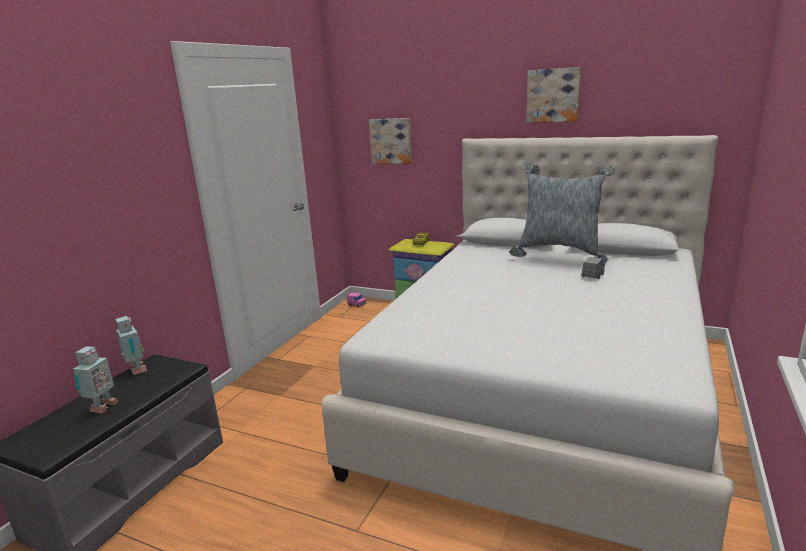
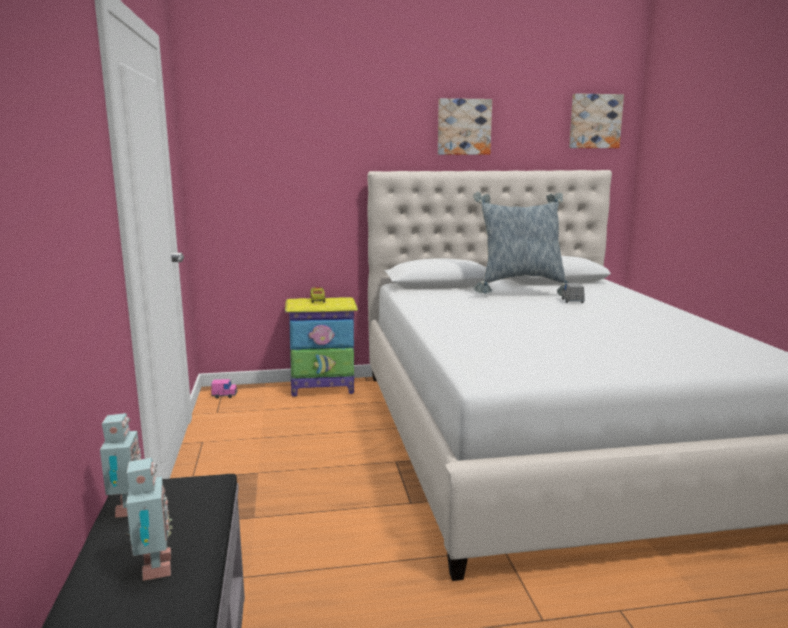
camera: 35 degrees left, 5 degrees down
(136, 371) = (126, 509): toy robot -> toy robot turned 60 degrees clockwise
(391, 141) = (269, 174): picture -> picture (594, 121)

